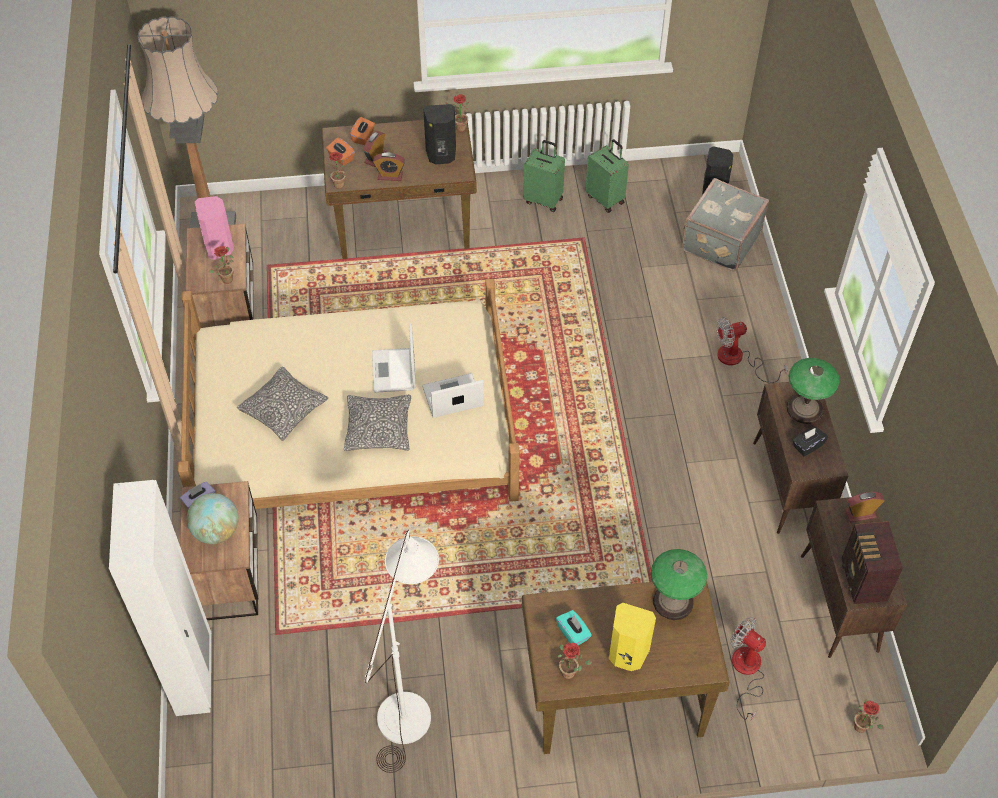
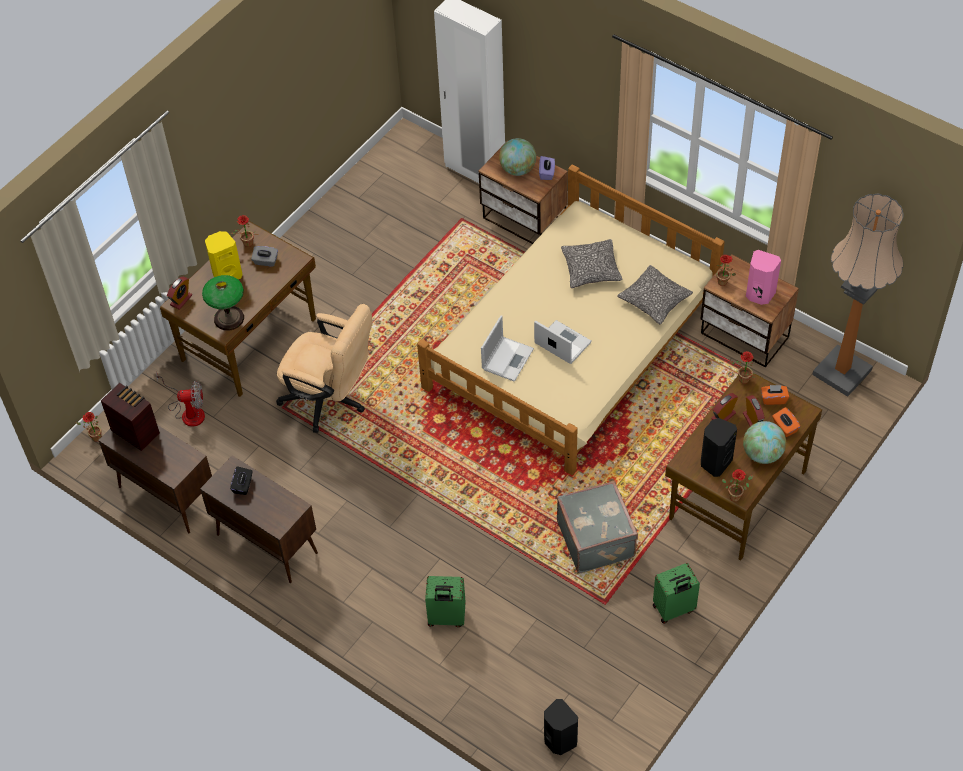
camera: 135 degrees right, 0 degrees up
(378, 428) = (524, 305): pillow -> pillow (654, 300)
(403, 135) = (762, 454): none -> globe
(409, 704) = (353, 248): white floor lamp -> none
(573, 633) = (265, 261): turquoise tissue box -> grey tissue box
(606, 199) = (632, 655): green suitcase -> green suitcase (446, 618)
(606, 561) = (330, 400): none -> beige office chair
(719, 241) = (507, 698): grey suitcase -> grey suitcase (597, 539)
(738, 360) = (388, 606): fan -> none
(804, 408) = (268, 510): table lamp -> none
(860, 514) = (171, 470): alarm clock -> alarm clock (181, 300)

